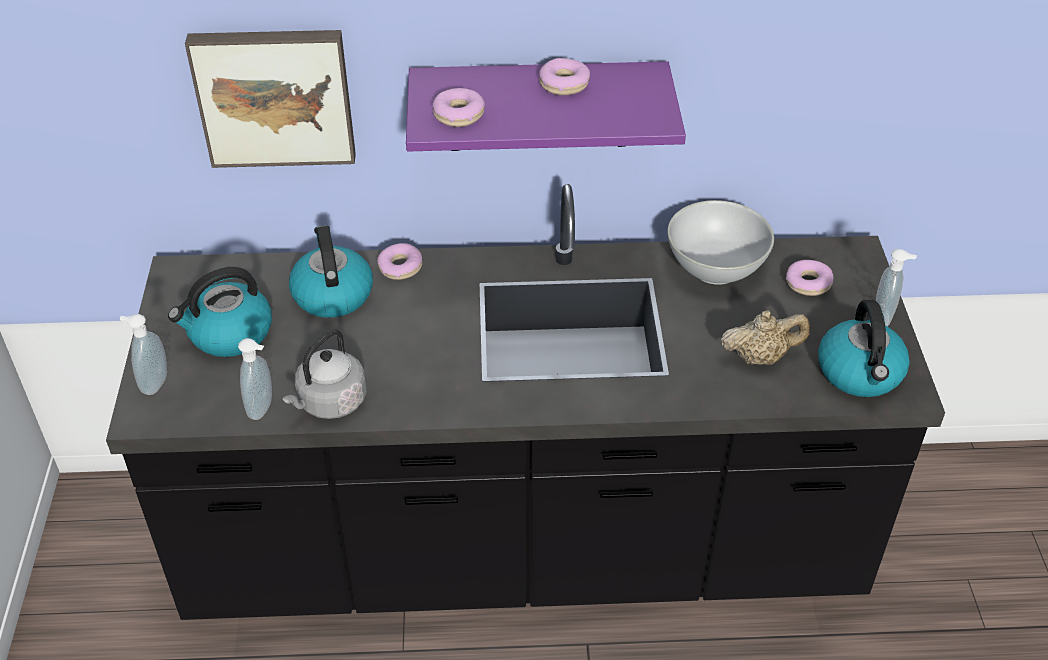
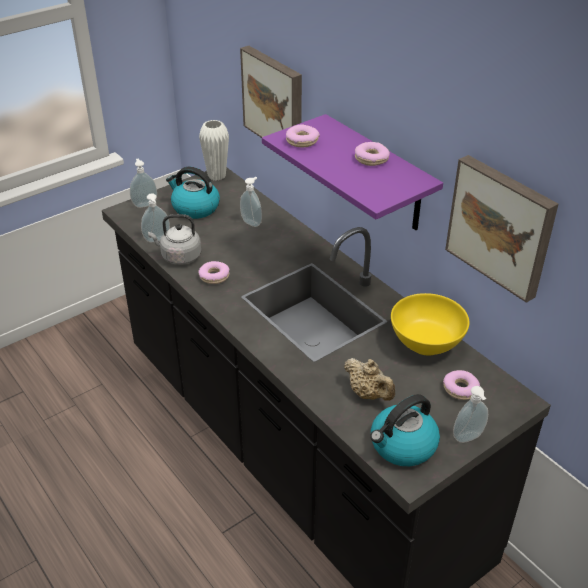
camera: 55 degrees right, 5 degrees down
(175, 275) = (216, 176): none -> white vase
(332, 294) = (252, 222): kettle -> soap dispenser
(400, 267) = (294, 233): donut -> donut (214, 276)
(715, 269) = (425, 343): white bowl -> yellow bowl
(774, 70) = (502, 226): none -> picture

